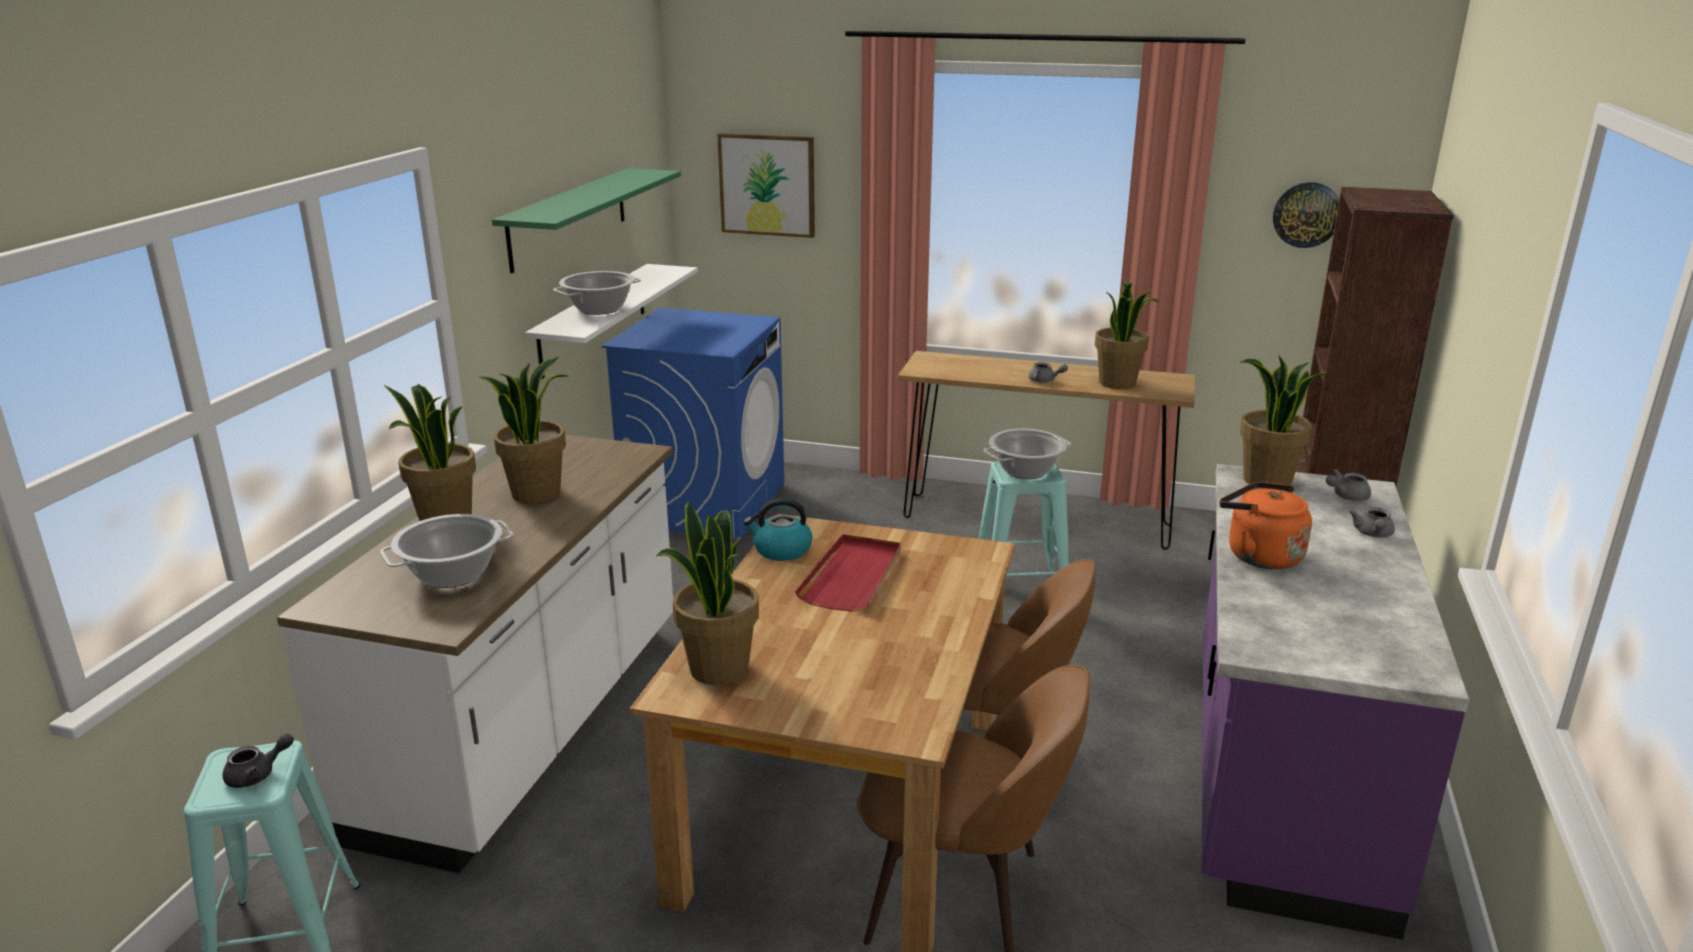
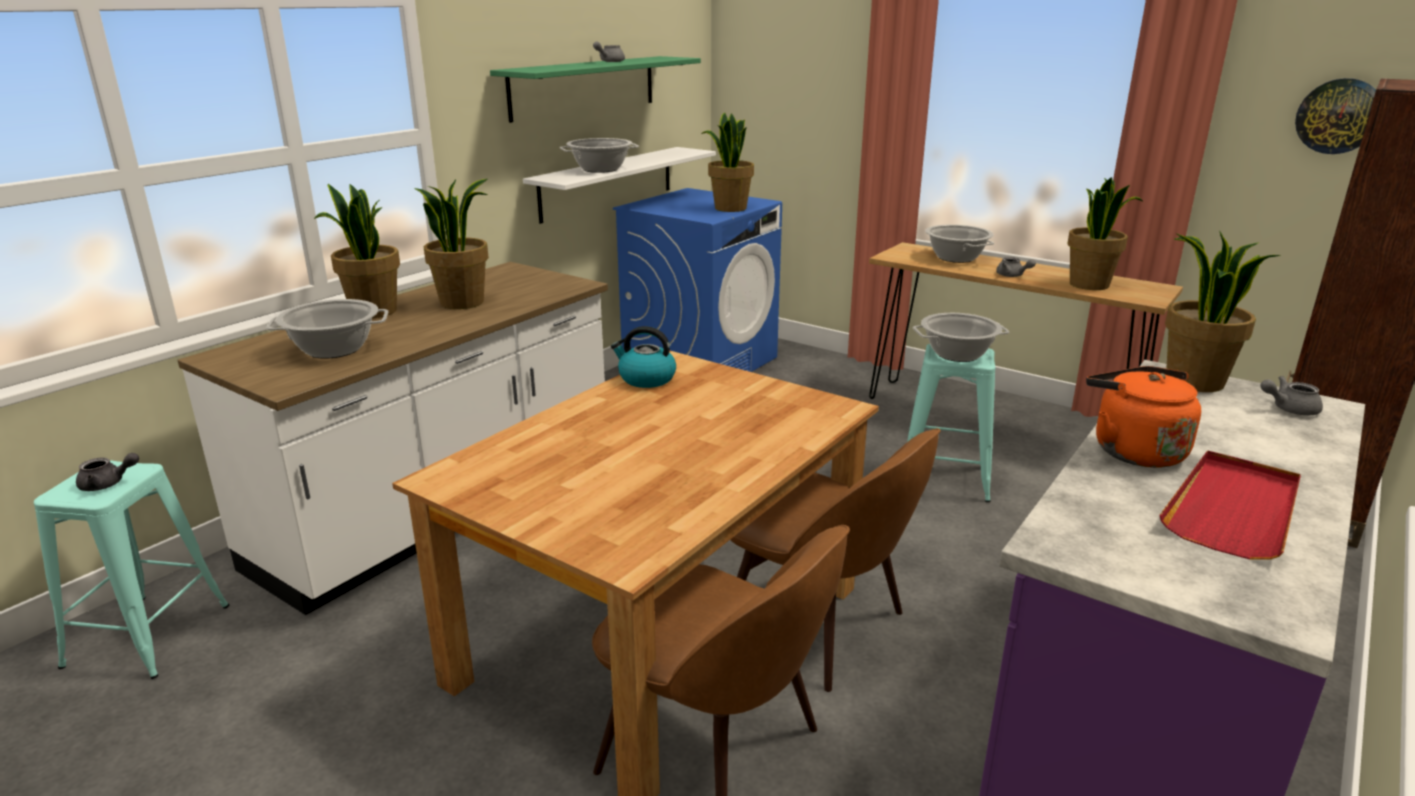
camera: 20 degrees right, 0 degrees up
(717, 668) = (498, 464): potted plant -> potted plant (729, 208)
(767, 185) = (789, 81): picture -> none
(852, 576) = (692, 409): red tray -> red tray (1233, 509)
(980, 365) = (955, 258): none -> cooking pot
(1372, 534) = (1300, 451): grey teapot -> grey teapot (609, 61)

